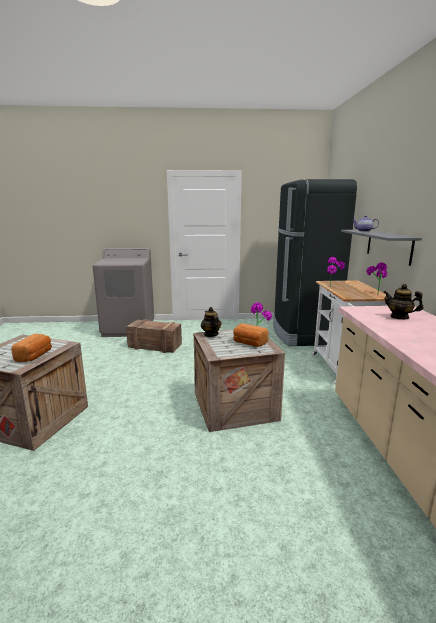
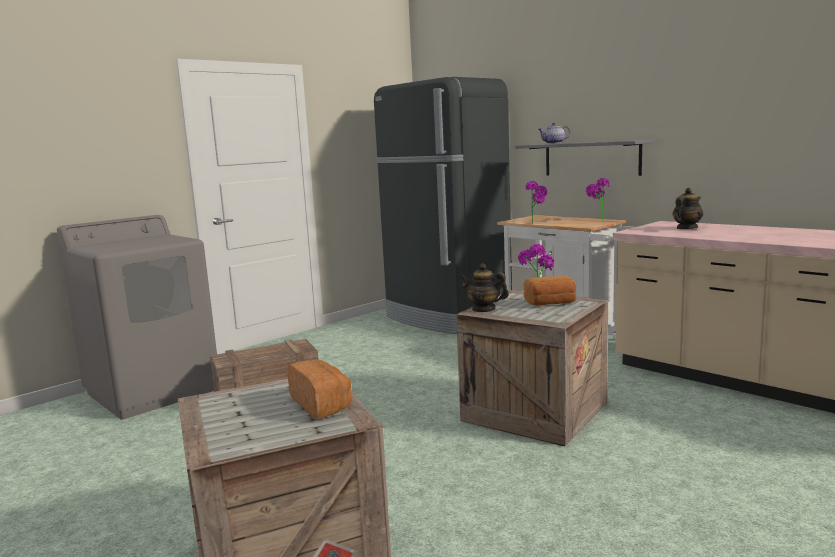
camera: 40 degrees left, 5 degrees down
(399, 317) = (686, 228): teapot -> teapot turned 150 degrees clockwise

